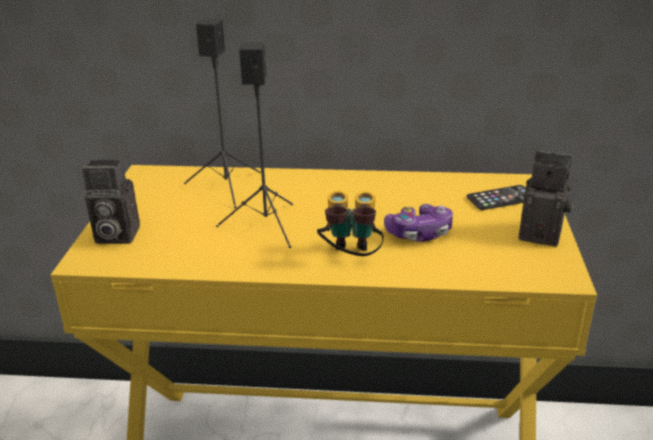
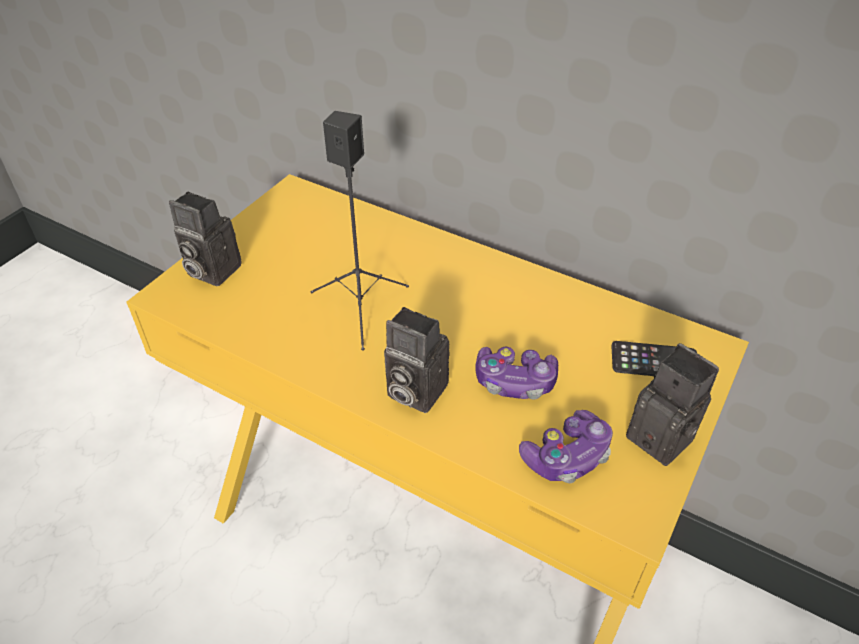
camera: 25 degrees right, 15 degrees up
(227, 187) = (359, 237): black speaker -> none
(350, 259) = (413, 391): binoculars -> camera
(490, 261) = (566, 457): none -> game controller

